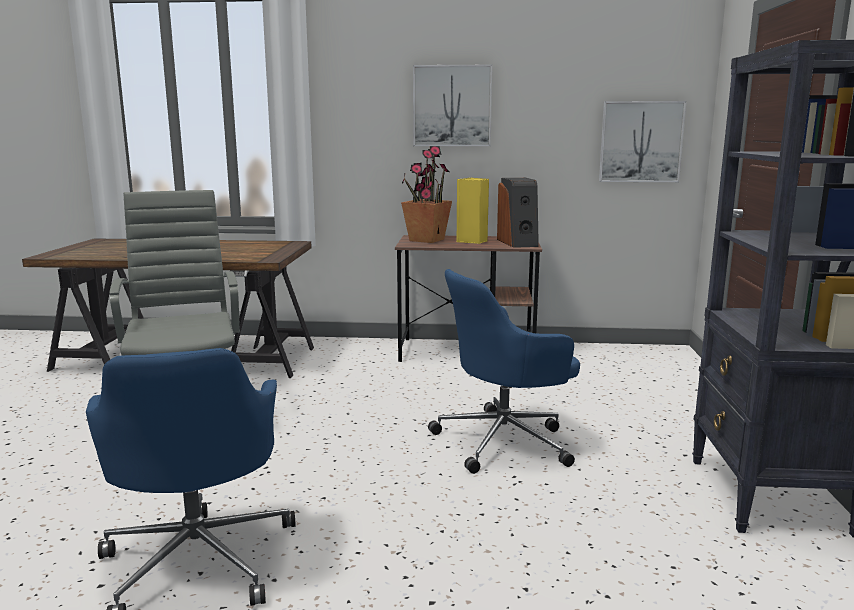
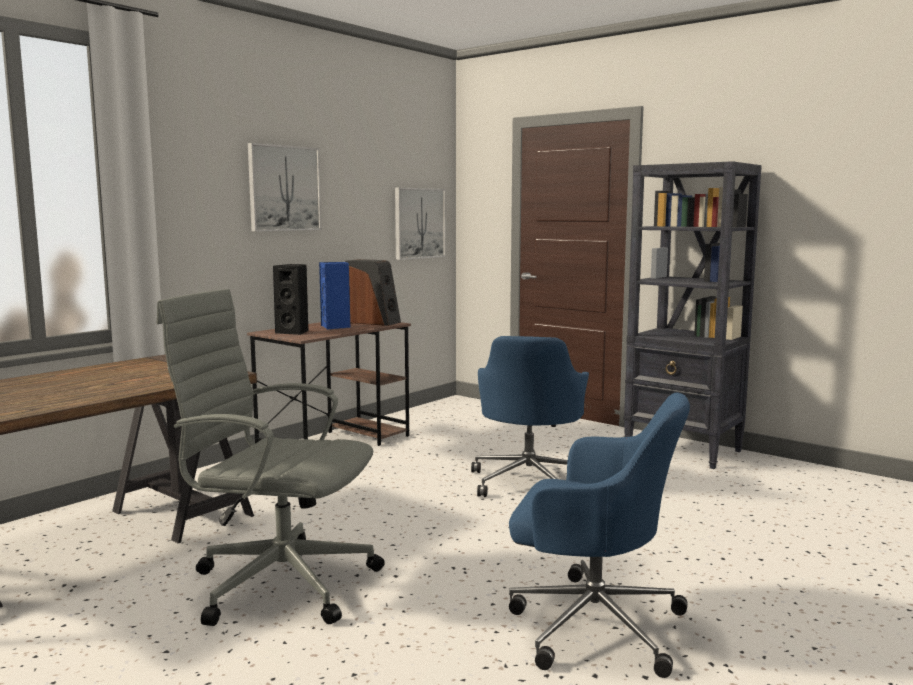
camera: 55 degrees left, 5 degrees down
(426, 240) = (294, 332): potted plant -> black speaker
(472, 241) = (335, 327): yellow speaker -> blue speaker

